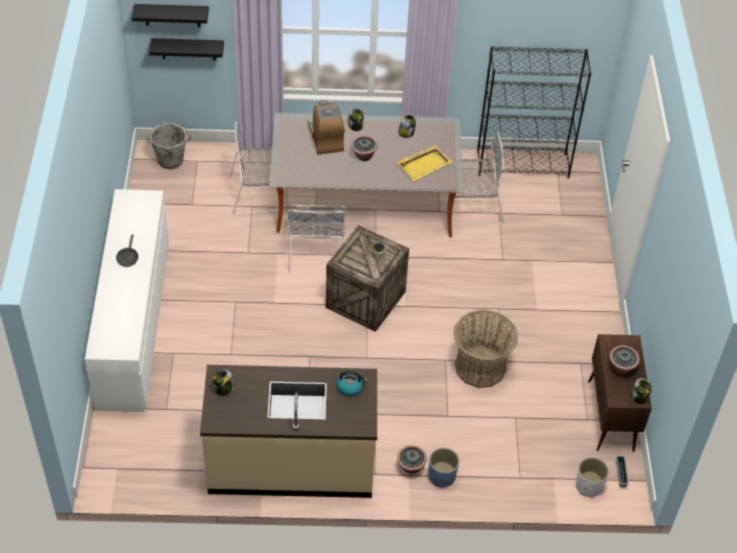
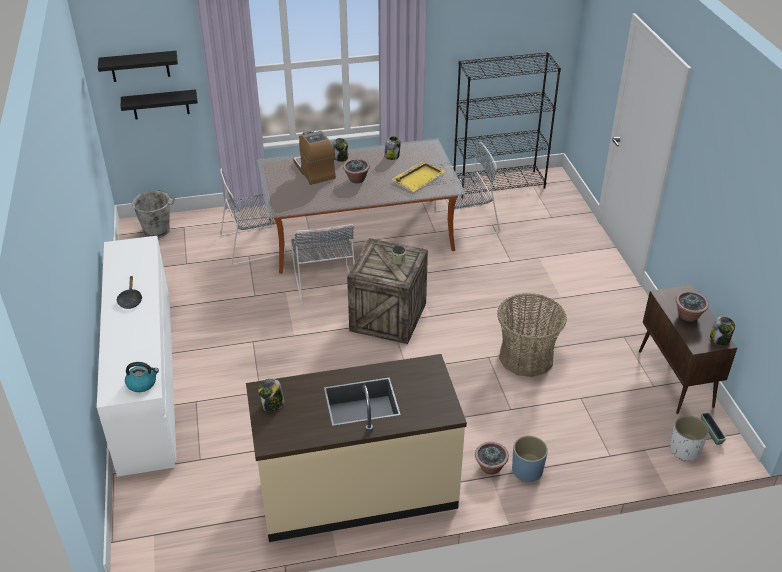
camera: 10 degrees left, 10 degrees down
(350, 387) = (418, 377): kettle -> kettle (142, 383)

